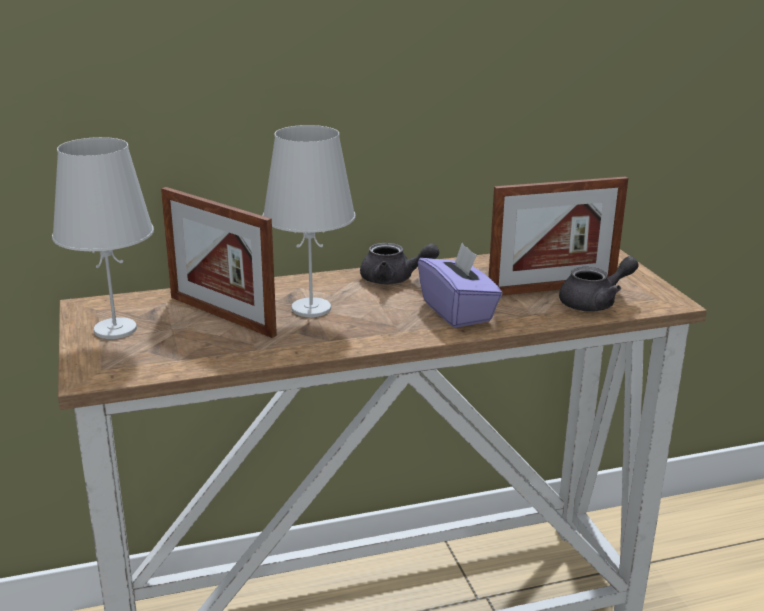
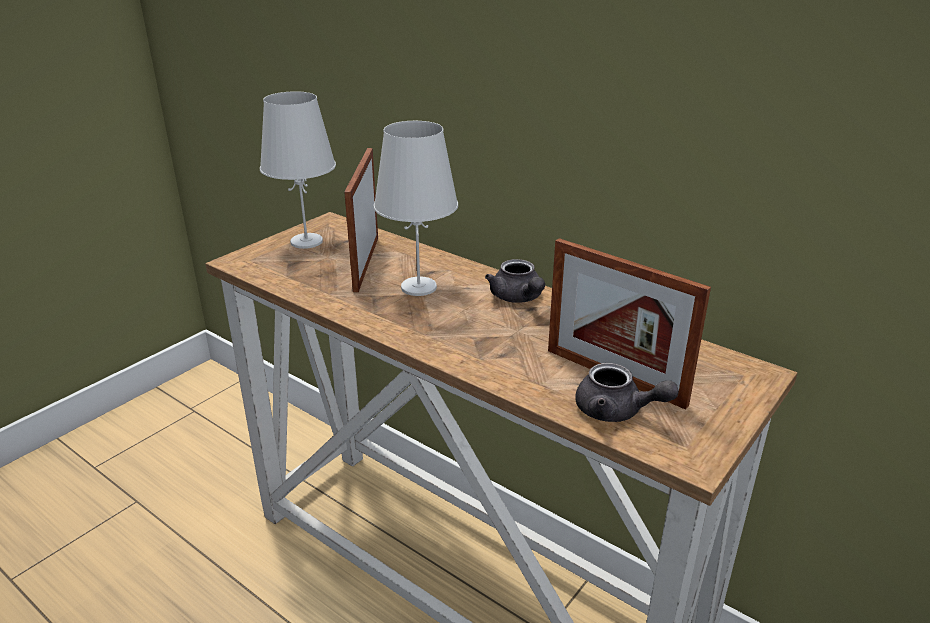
camera: 55 degrees right, 5 degrees up
(458, 311) = (495, 346): purple tissue box -> none

